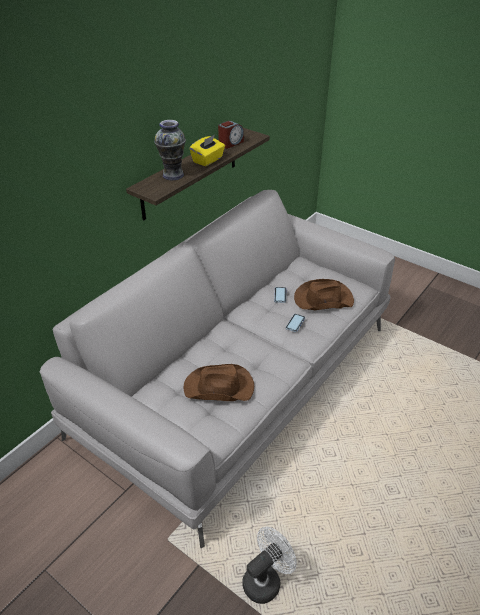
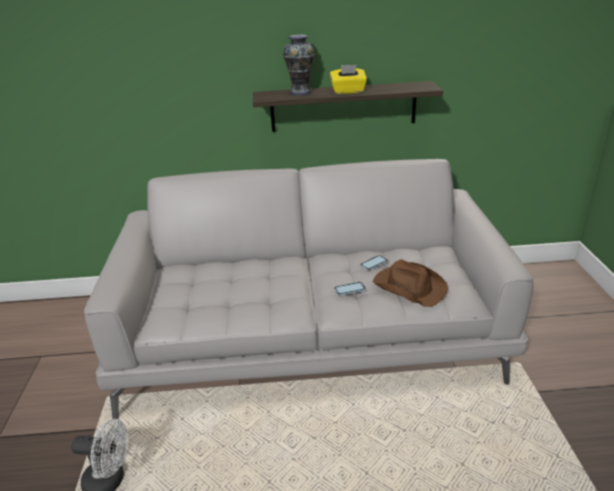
camera: 50 degrees right, 10 degrees down
(219, 388) = (216, 295): brown hat -> none
(230, 143) = (393, 87): alarm clock -> none

